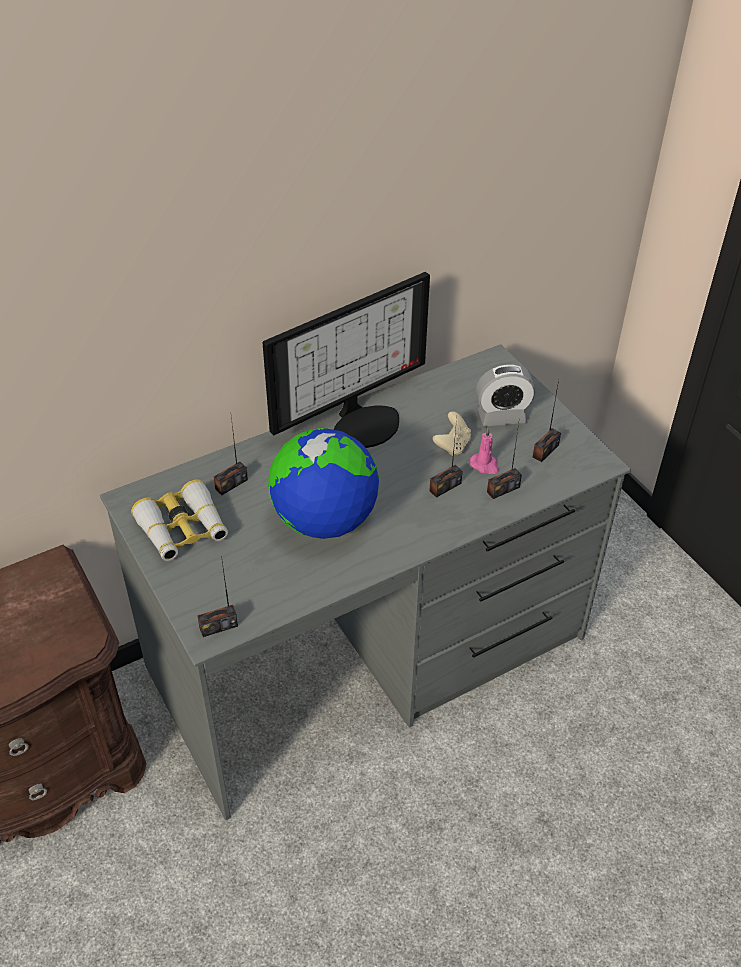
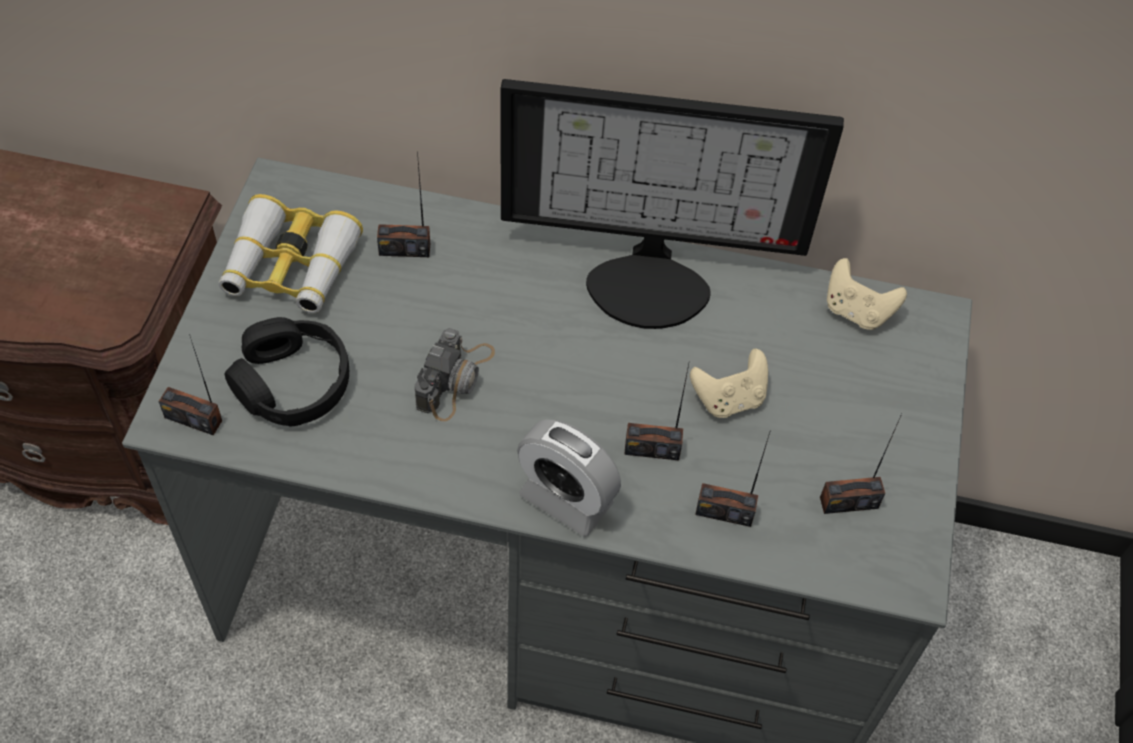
camera: 40 degrees right, 10 degrees up
(249, 577) = (292, 383): none -> black headphones
(324, 520) = (455, 378): globe -> camera
(462, 377) = (856, 311): none -> beige game controller
(485, 465) = (740, 459): pink candle -> none
(502, 416) = (846, 407): alarm clock -> alarm clock (566, 499)

